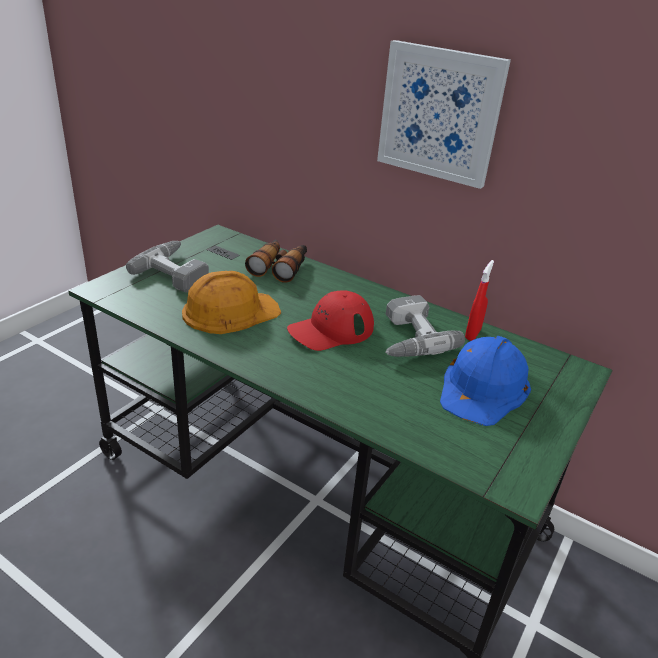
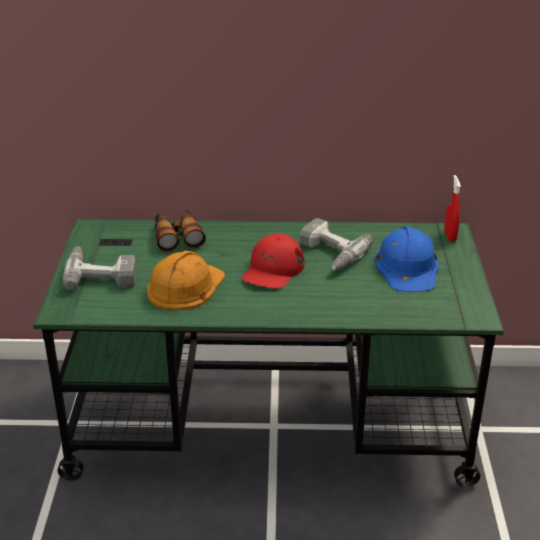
camera: 30 degrees left, 0 degrees up
(440, 114) = (296, 73): picture -> none
(472, 334) = (367, 233): red spray bottle -> red spray bottle (450, 236)

